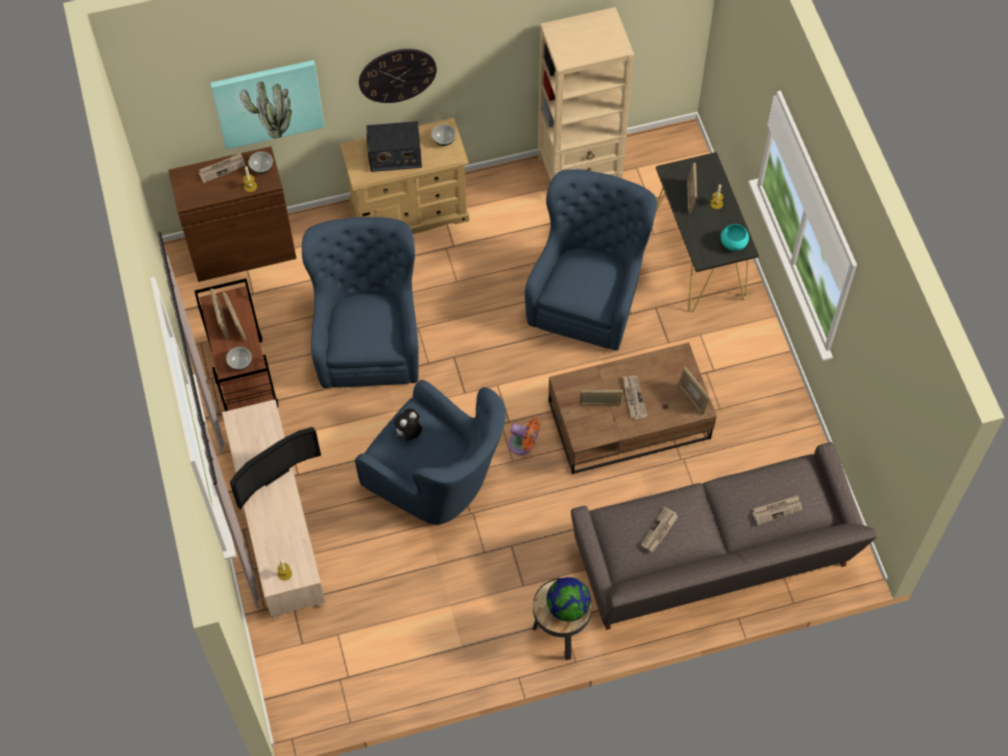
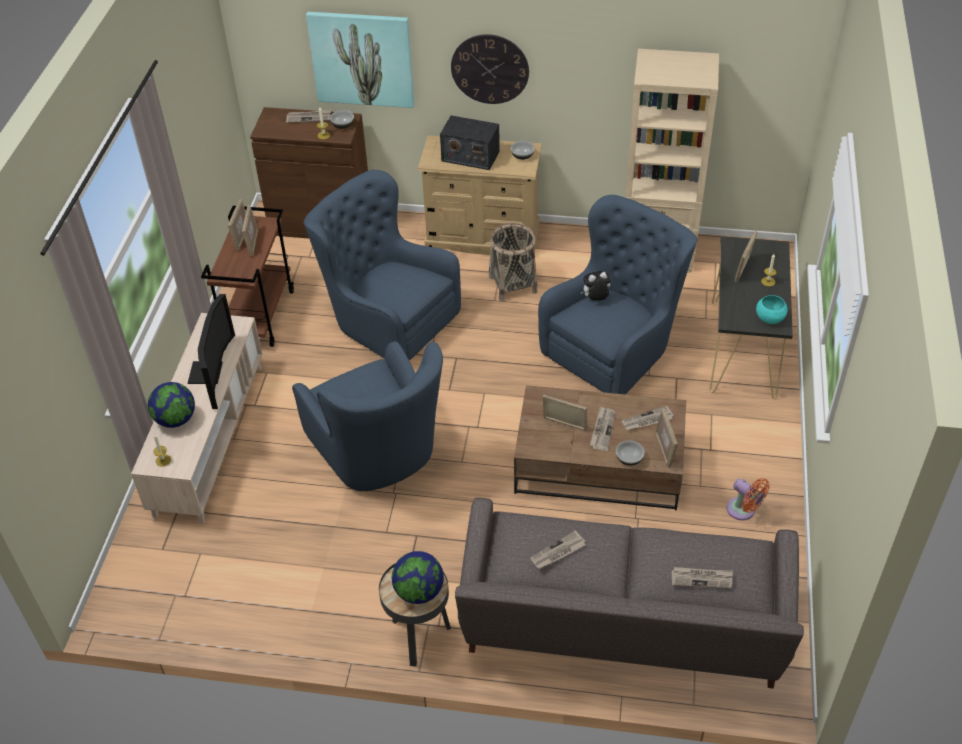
camera: 25 degrees right, 15 degrees down
(240, 363) = (235, 272): bowl -> bowl (629, 459)
(270, 530) = (175, 419): none -> globe
(272, 472) = (211, 373): television -> television turned 75 degrees counterclockwise
(368, 338) = (387, 319): blue armchair -> blue armchair turned 75 degrees counterclockwise
(409, 433) = (358, 385): plush toy -> plush toy (595, 299)
(464, 257) = (512, 284): none -> basket
(523, 445) = (480, 451): orange fan -> orange fan (743, 511)
(666, 375) = (647, 420): none -> newspaper

